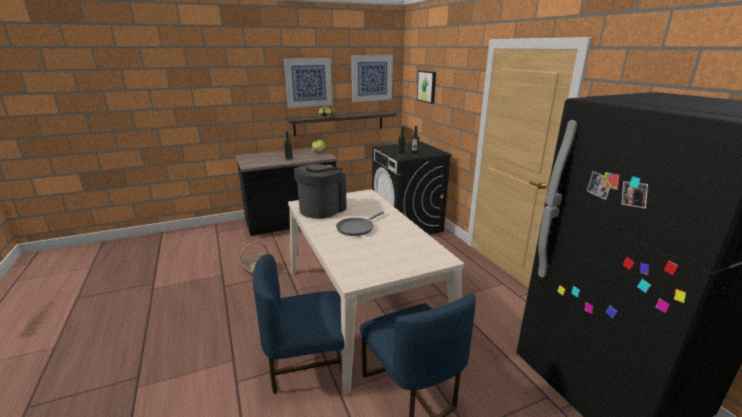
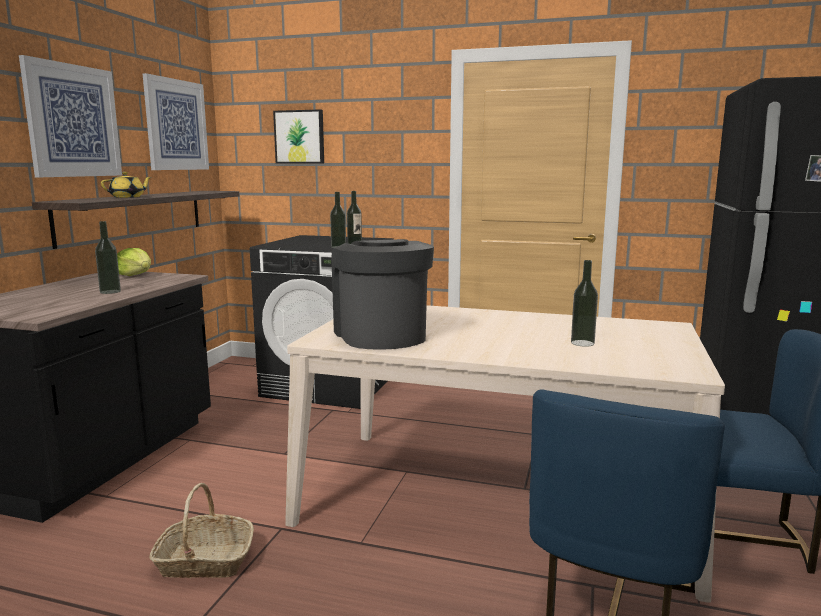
camera: 50 degrees left, 10 degrees down
(356, 228) = (501, 335): grey frying pan -> none
(370, 246) = (582, 343): none -> bottle

